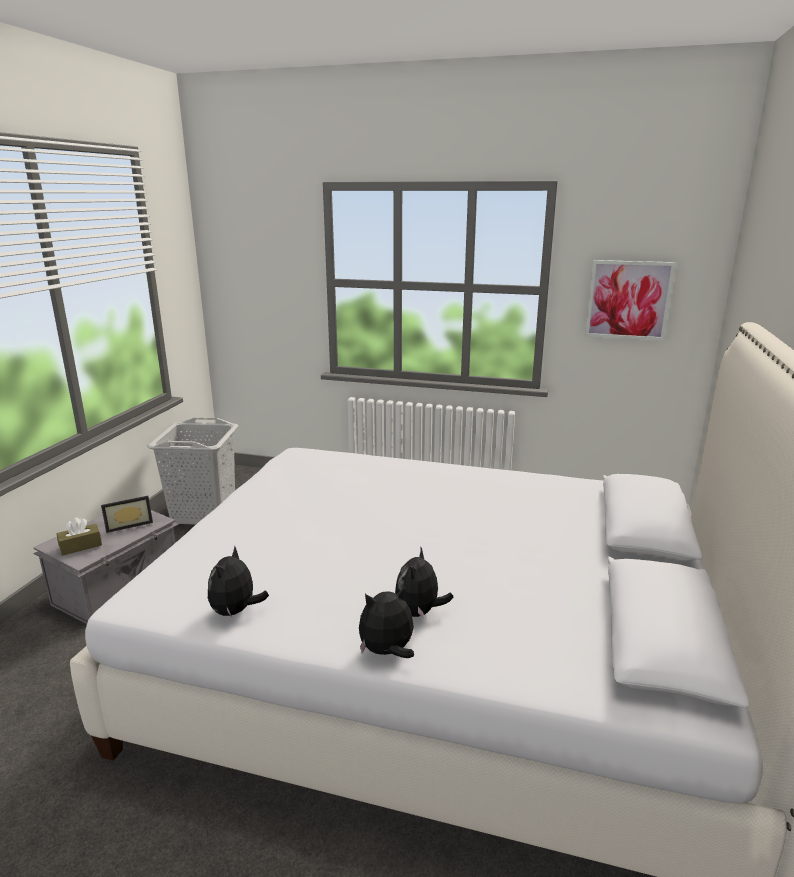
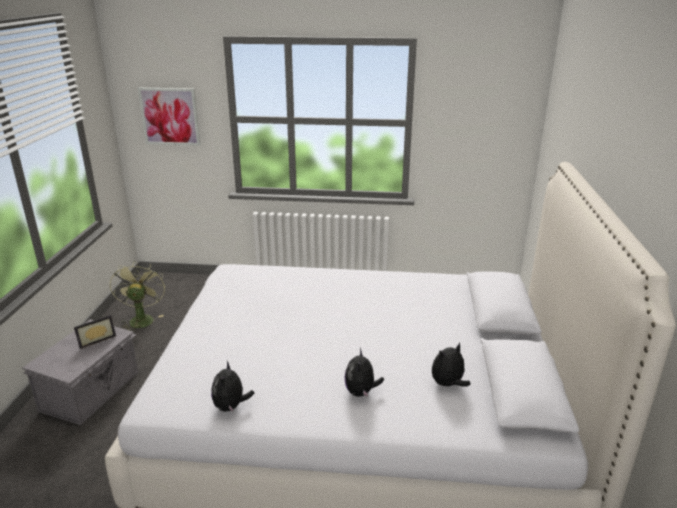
camera: 10 degrees left, 5 degrees up
(80, 546) = (63, 362): brown tissue box -> none
(203, 513) = (141, 319): grey laundry basket -> green fan
(387, 652) = (347, 423): plush toy -> plush toy (448, 384)
(628, 300) = (473, 129): picture -> picture (170, 116)

